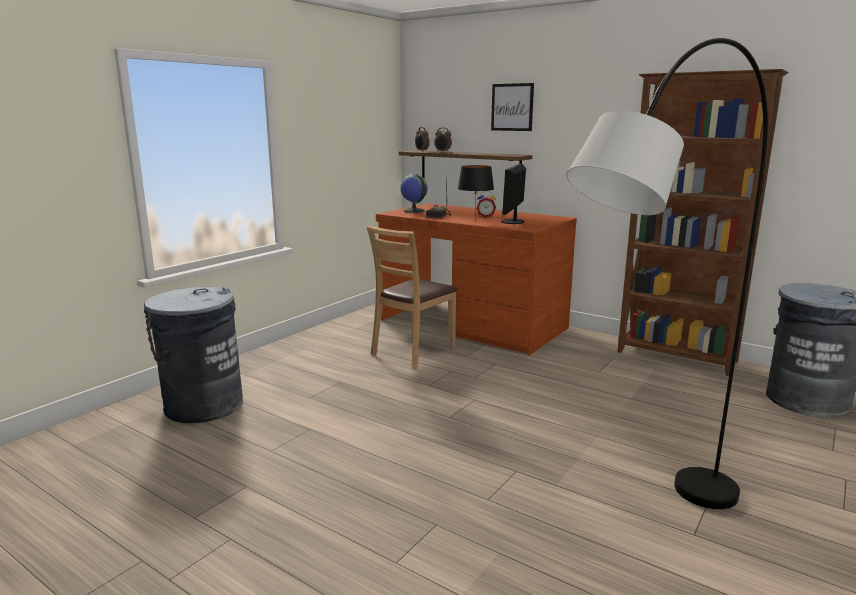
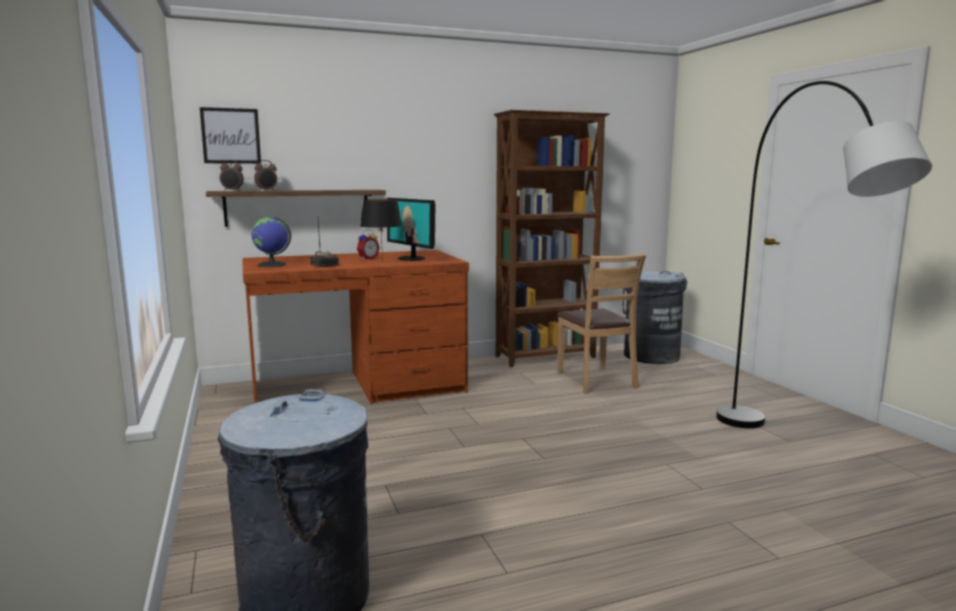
camera: 55 degrees left, 5 degrees down
(413, 351) = (372, 429): brown chair -> brown chair (596, 380)
(512, 107) = (350, 138): picture -> picture (231, 136)

